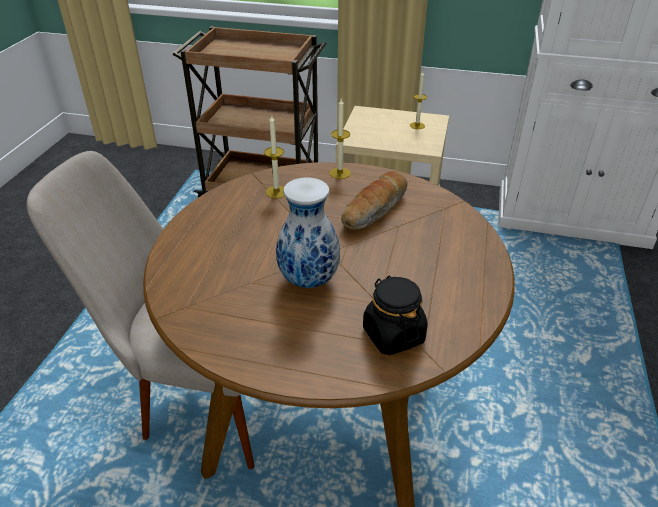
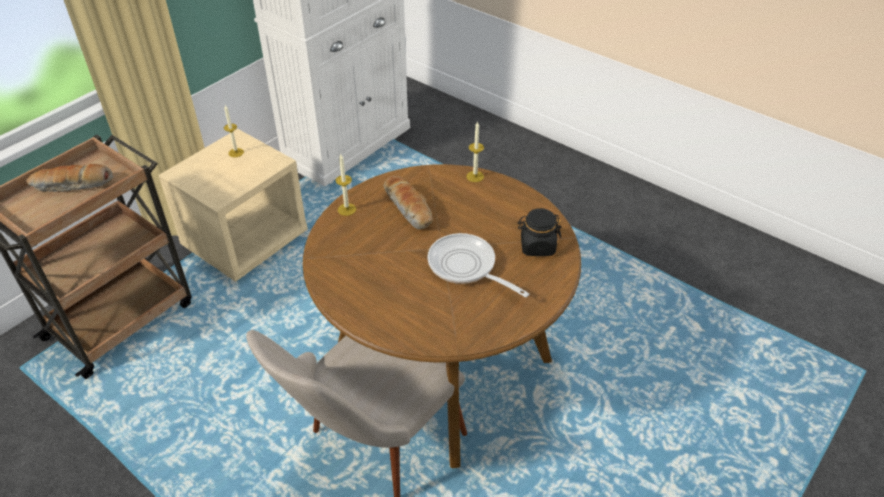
camera: 65 degrees left, 5 degrees up
(260, 52) = (73, 186): none -> bread
(276, 192) = (346, 251): candle -> candle (475, 176)
(307, 281) = (466, 267): vase -> frying pan

